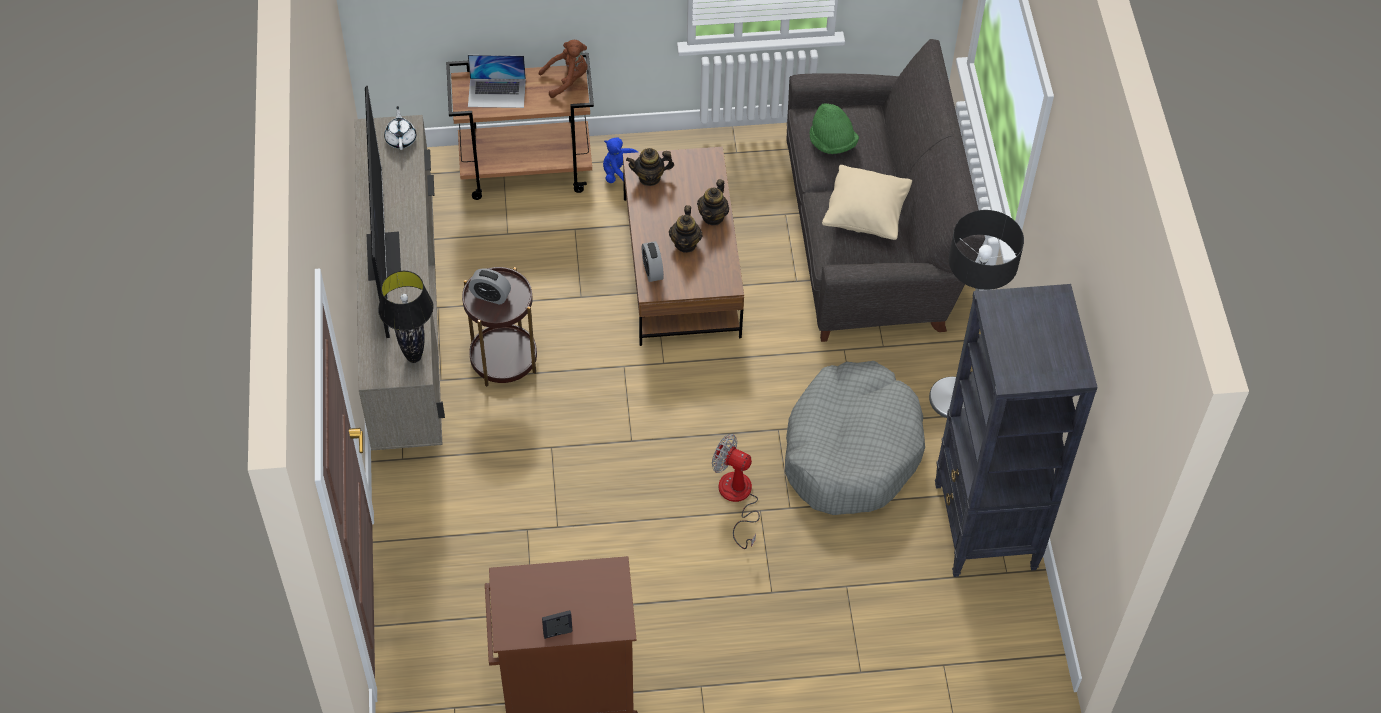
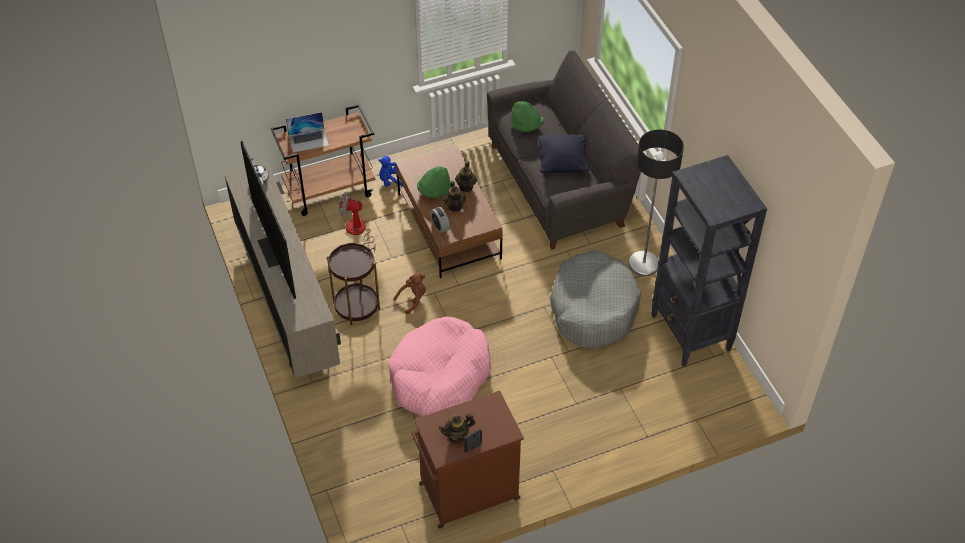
camera: 15 degrees left, 5 degrees down
(414, 358) = (316, 307): black table lamp -> none
(490, 296) = (346, 262): alarm clock -> none
(567, 79) = (350, 123): brown plush toy -> brown plush toy (413, 299)
(586, 498) = (439, 376): none -> pink dog bed
(650, 177) = (418, 172): teapot -> teapot (457, 436)
(663, 212) = (434, 190): none -> green hat
(737, 498) = (534, 353): fan -> fan (358, 233)
(865, 216) = (562, 163): beige pillow -> black pillow

